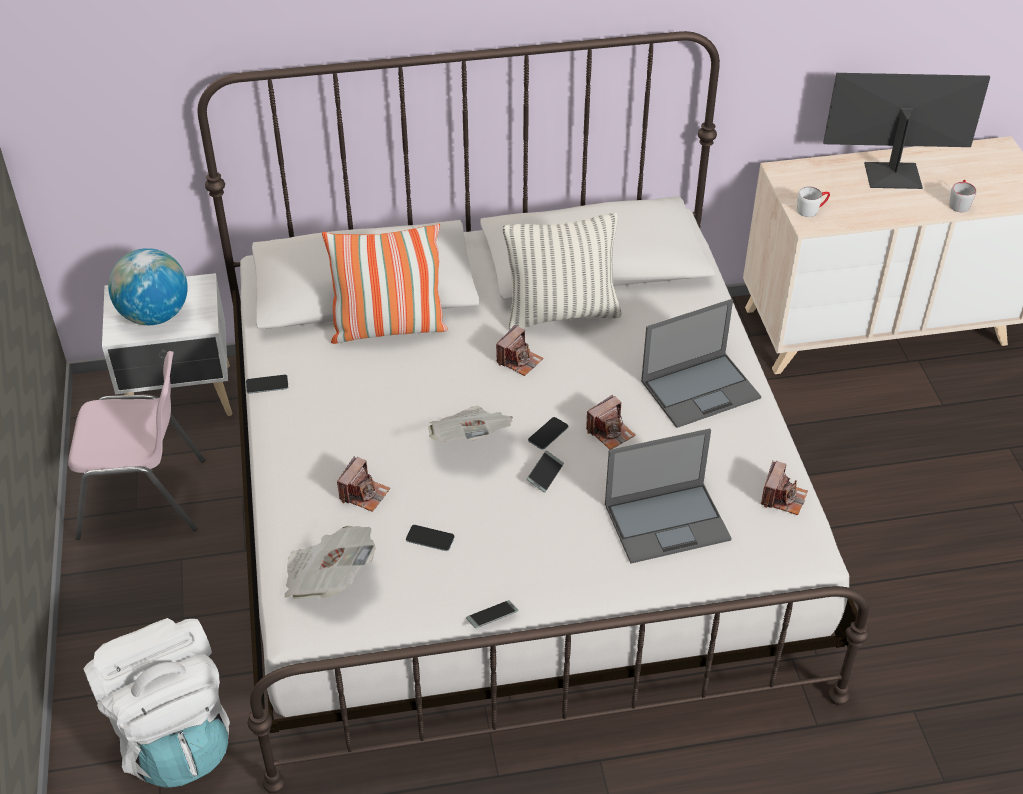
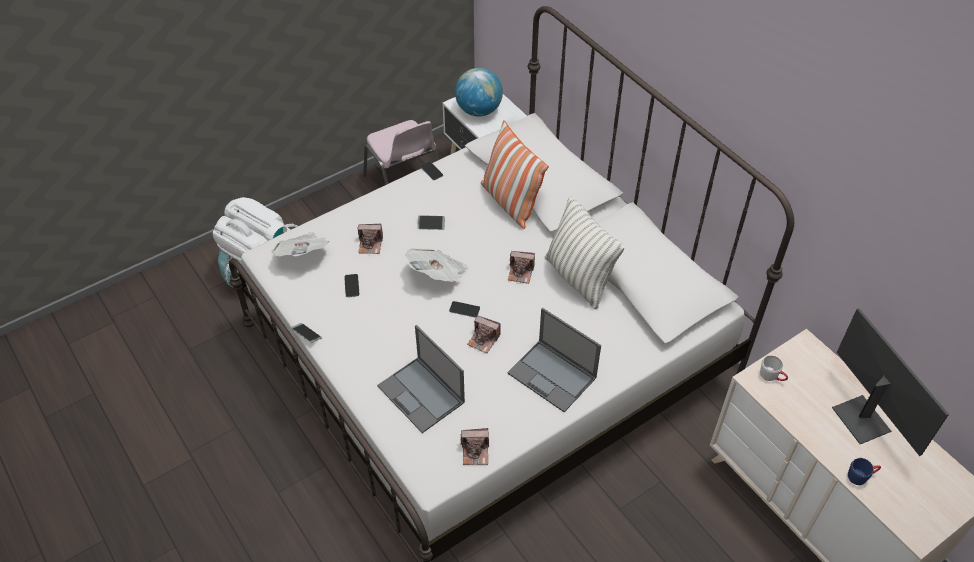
camera: 65 degrees right, 5 degrees up
(545, 474) = (429, 320): phone -> phone (431, 224)
(959, 203) = (861, 476): grey mug -> blue mug

